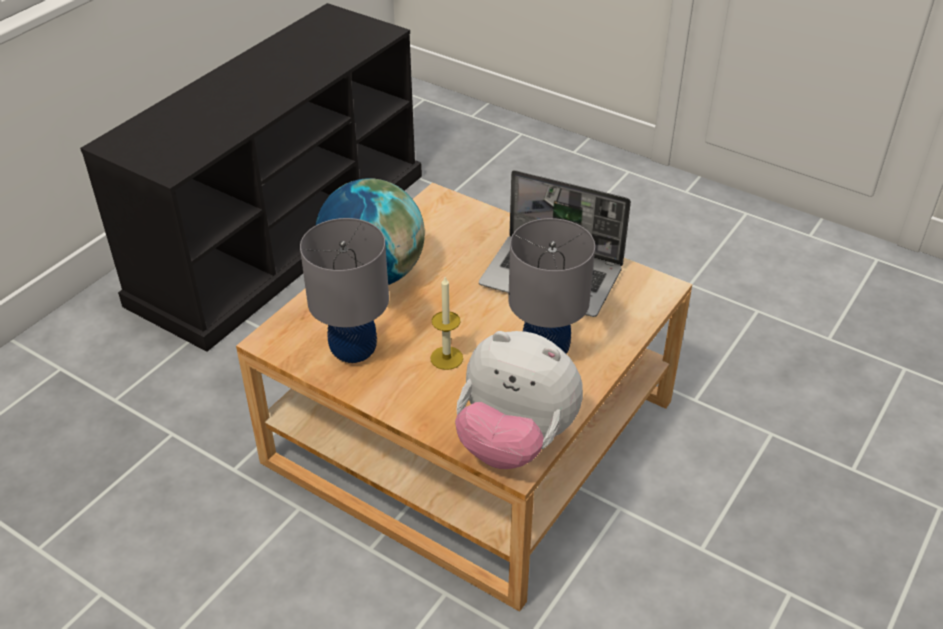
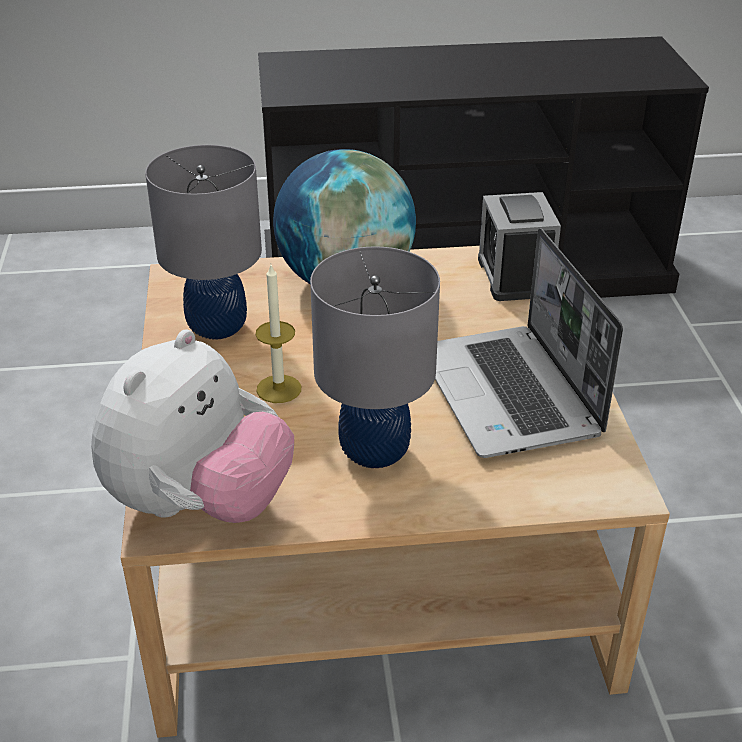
camera: 50 degrees right, 5 degrees down
(452, 212) = (514, 276): none -> alarm clock
(514, 441) = (199, 504): plush toy -> plush toy turned 135 degrees counterclockwise

